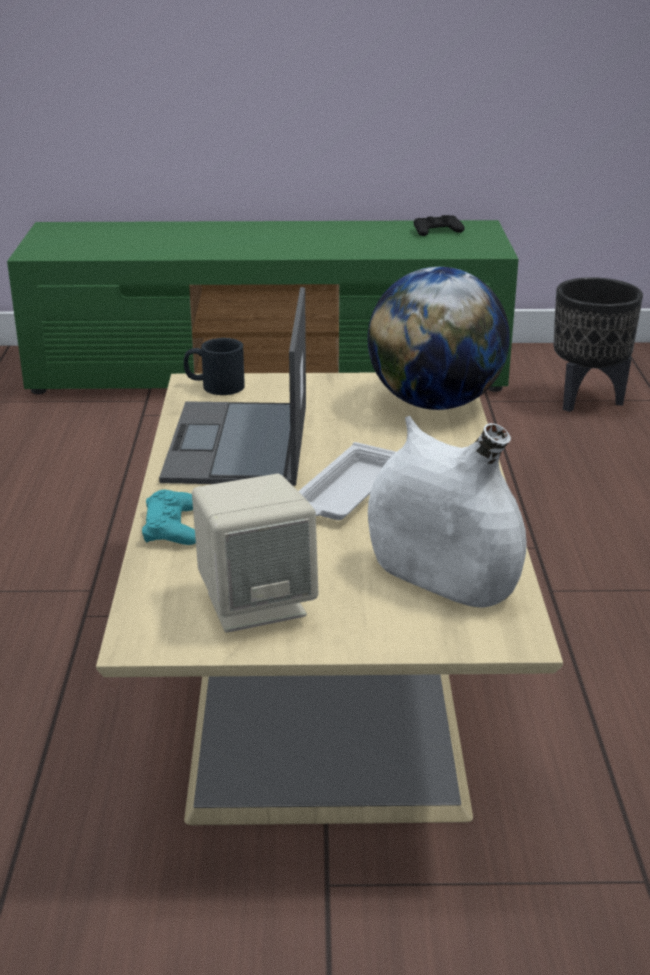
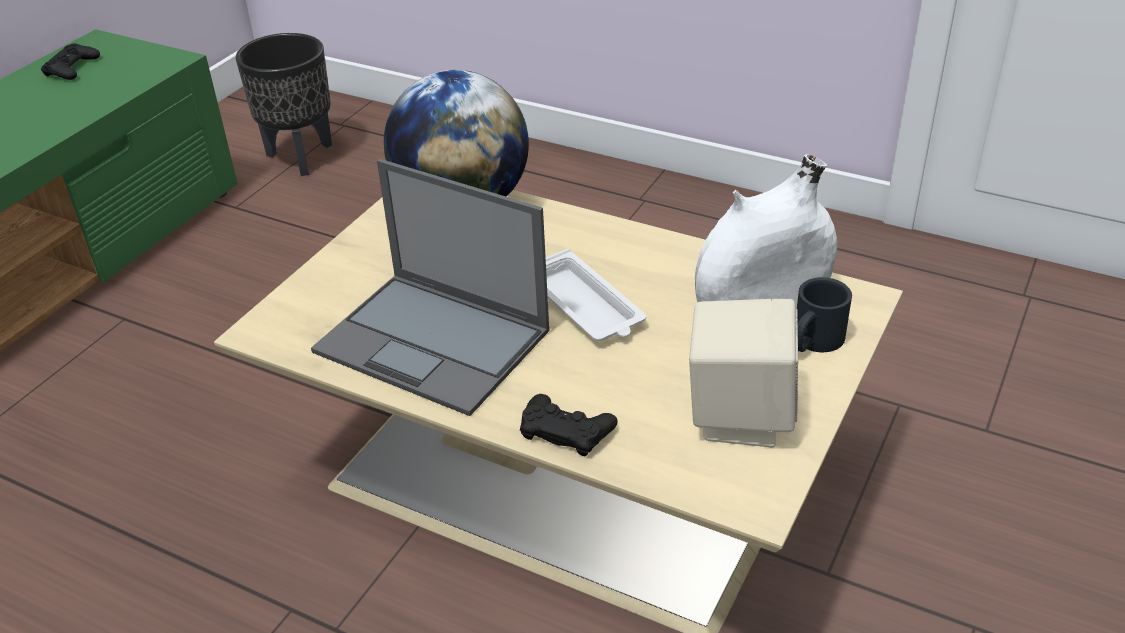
camera: 60 degrees left, 10 degrees up
(173, 526) = (566, 430): turquoise game controller -> black game controller
(214, 386) = (283, 320): black mug -> black mug (813, 342)

